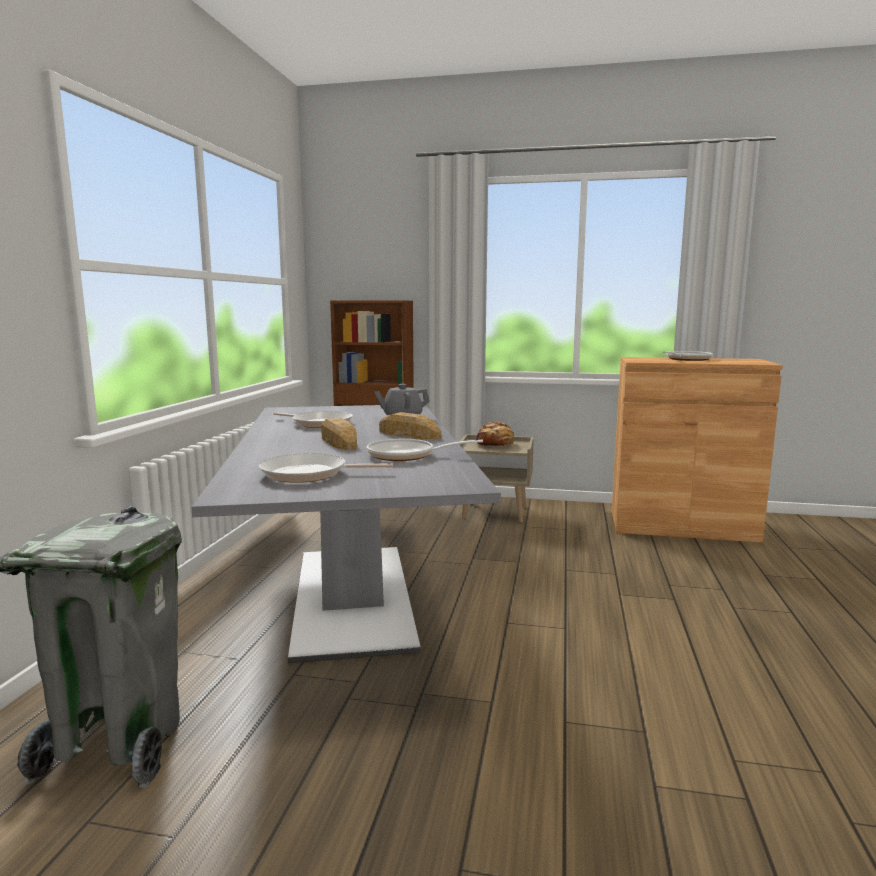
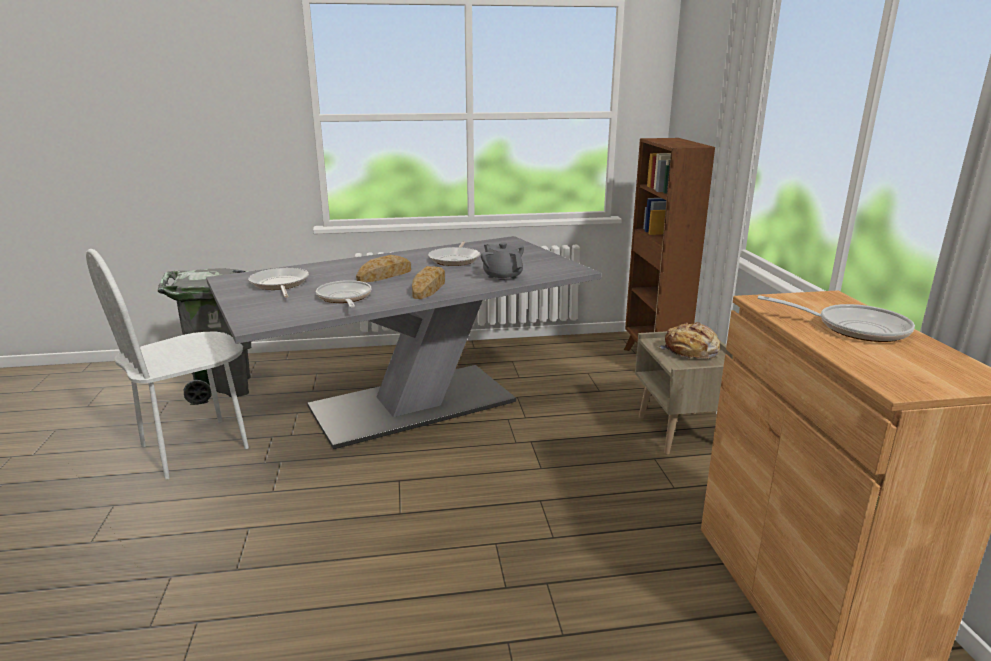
camera: 70 degrees right, 10 degrees up
(324, 775) = (195, 447): none -> white chair

